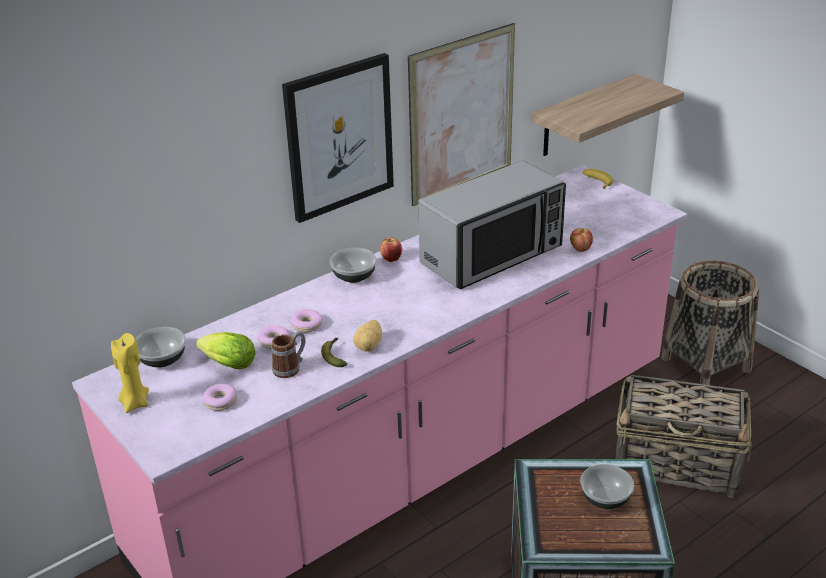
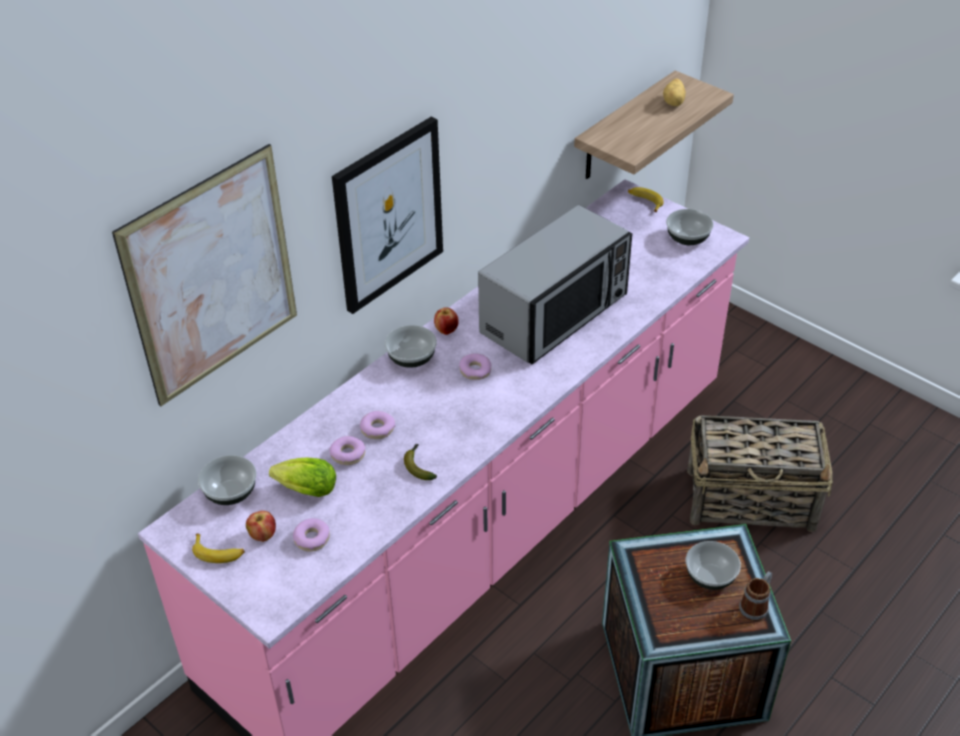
camera: 10 degrees left, 10 degrees up
(135, 403) = (218, 552): yellow candle -> banana
(290, 367) = (375, 486): mug -> mug (756, 606)
(369, 346) = (453, 448): potato -> potato (674, 102)
(407, 290) = (475, 371): none -> donut
(462, 115) = (507, 159): picture -> picture (212, 277)
(580, 249) = (647, 296): apple -> apple (263, 535)
(628, 210) = (687, 238): none -> bowl
(705, 364) = (761, 376): basket -> none

